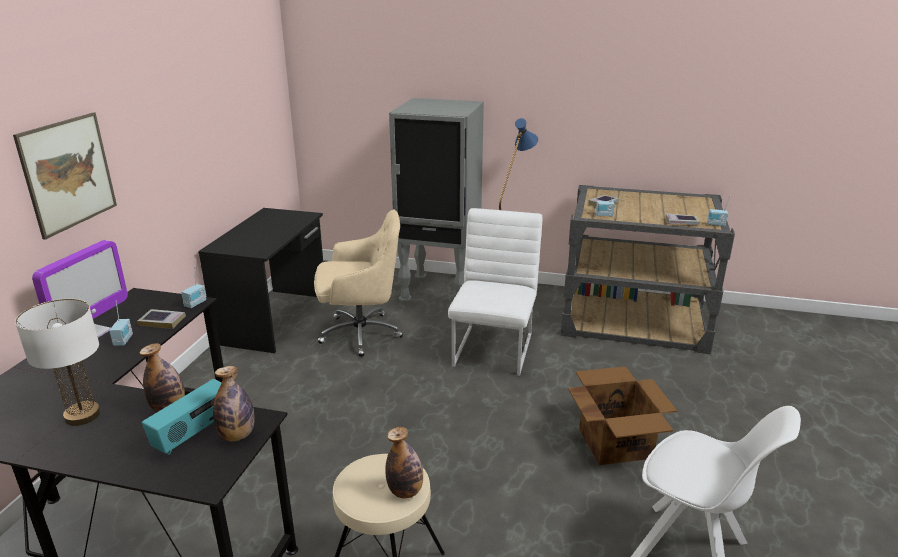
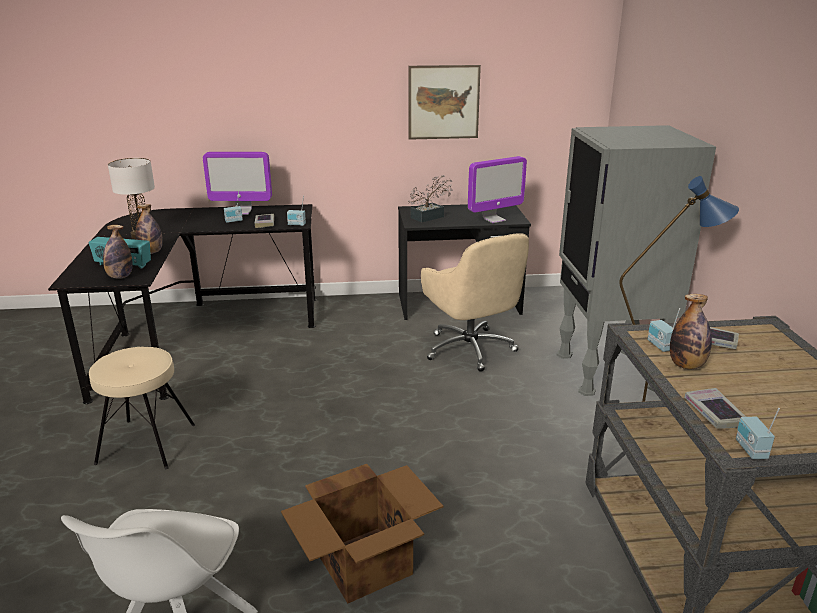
camera: 70 degrees right, 0 degrees up
(68, 173) = (272, 100): picture -> picture (443, 102)
(251, 243) = (430, 216): none -> potted plant
(295, 222) = (494, 219): none -> monitor
(405, 491) = (120, 374): bottle -> bottle (686, 365)
(494, 348) = (509, 434): white chair -> none

